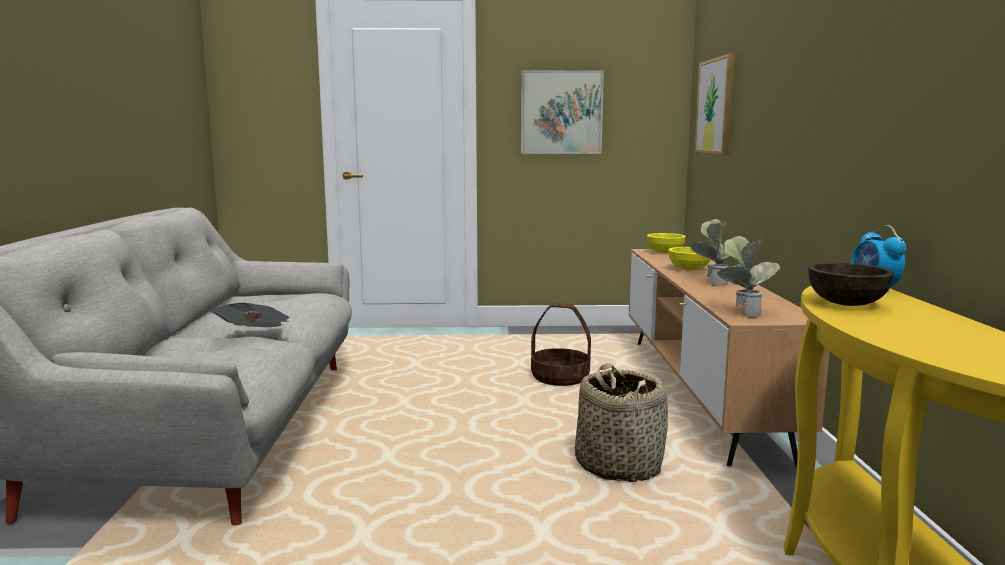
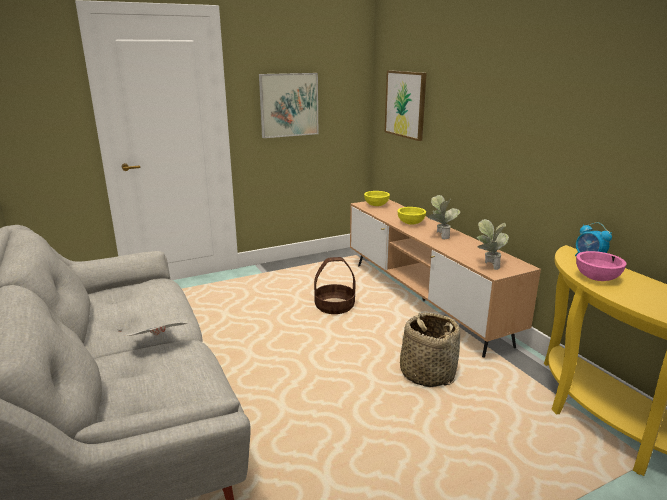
camera: 25 degrees left, 10 degrees up
(846, 304) = (597, 278): brown bowl -> pink bowl

